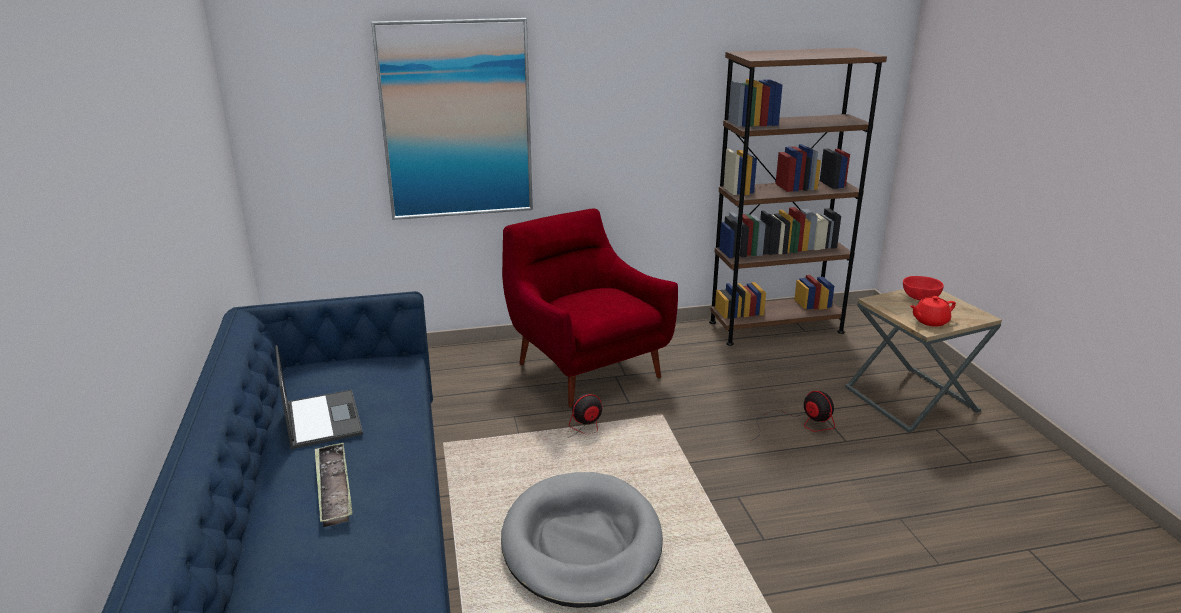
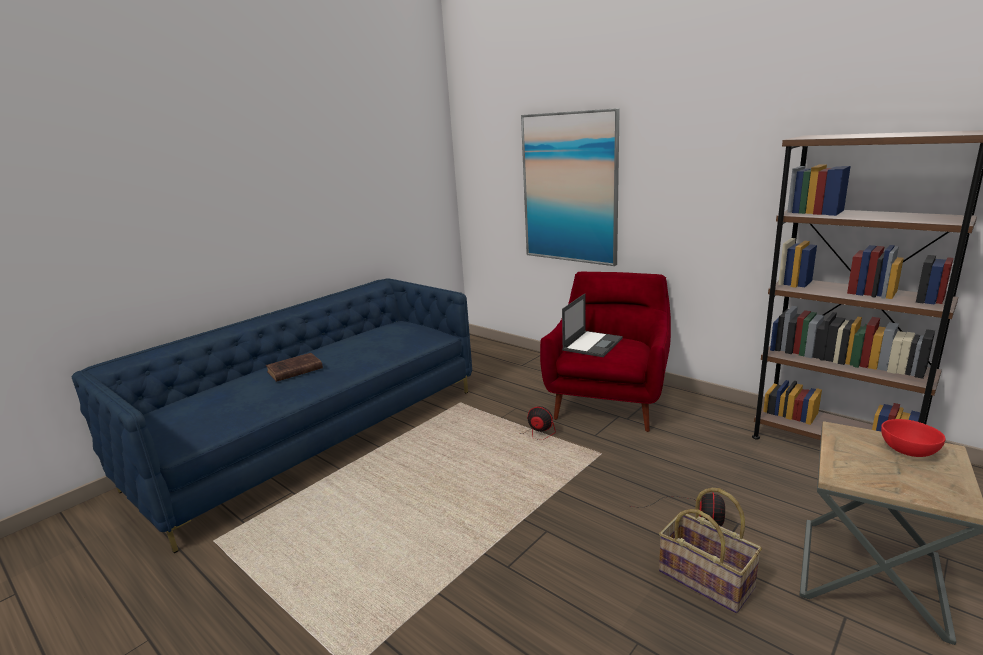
camera: 55 degrees right, 5 degrees down
(322, 419) = (351, 343): laptop -> laptop (592, 344)
(333, 488) = (293, 370): tray -> brown book
(581, 544) = (417, 489): grey dog bed -> none
(862, 455) = (707, 579): none -> basket
(930, 321) = (862, 473): red teapot -> none

